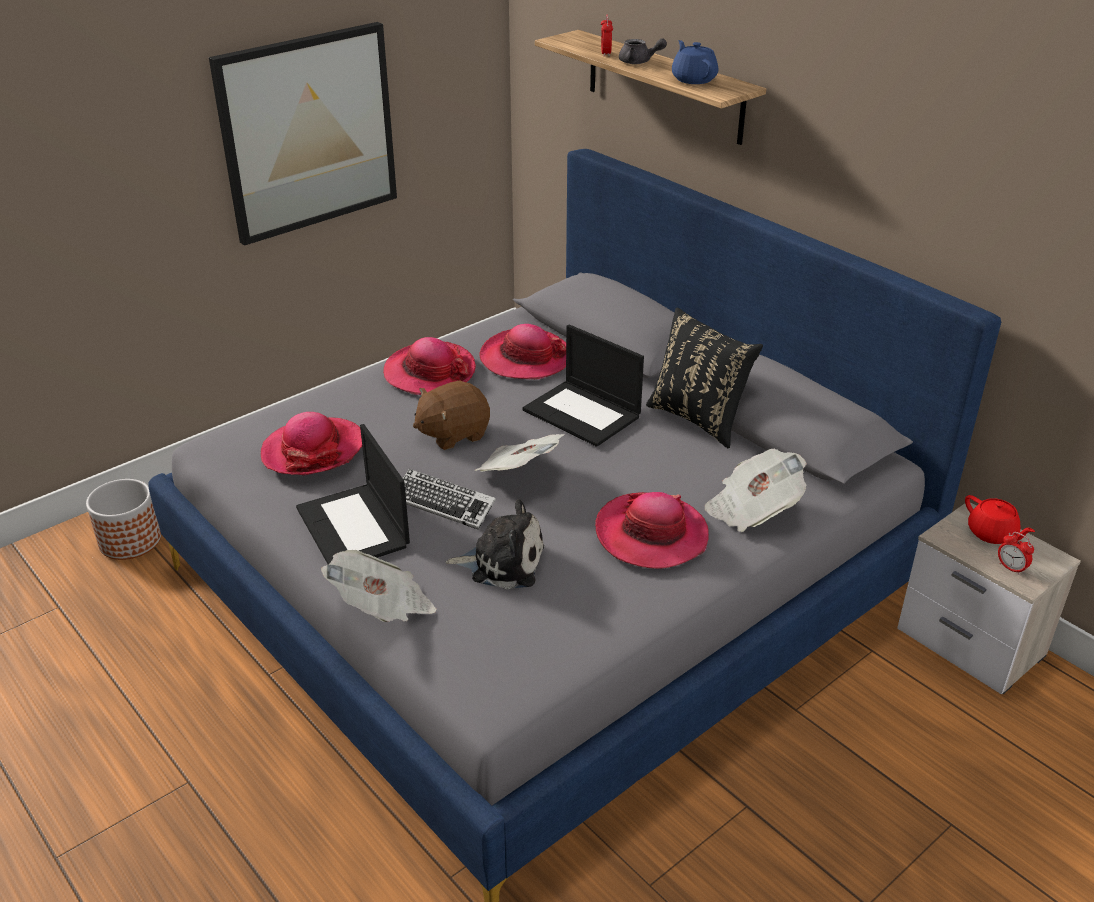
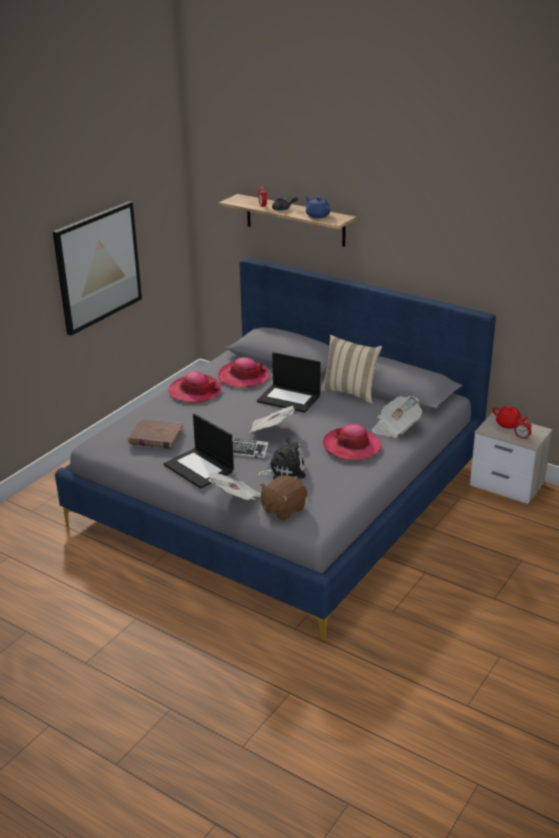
camera: 15 degrees left, 5 degrees down
(131, 541) = (30, 517): planter -> none
(313, 450) = (156, 437): hat -> brown book
(453, 434) = (225, 418): brown plush toy -> brown plush toy (283, 509)
(699, 419) = (350, 392): black pillow -> beige pillow

